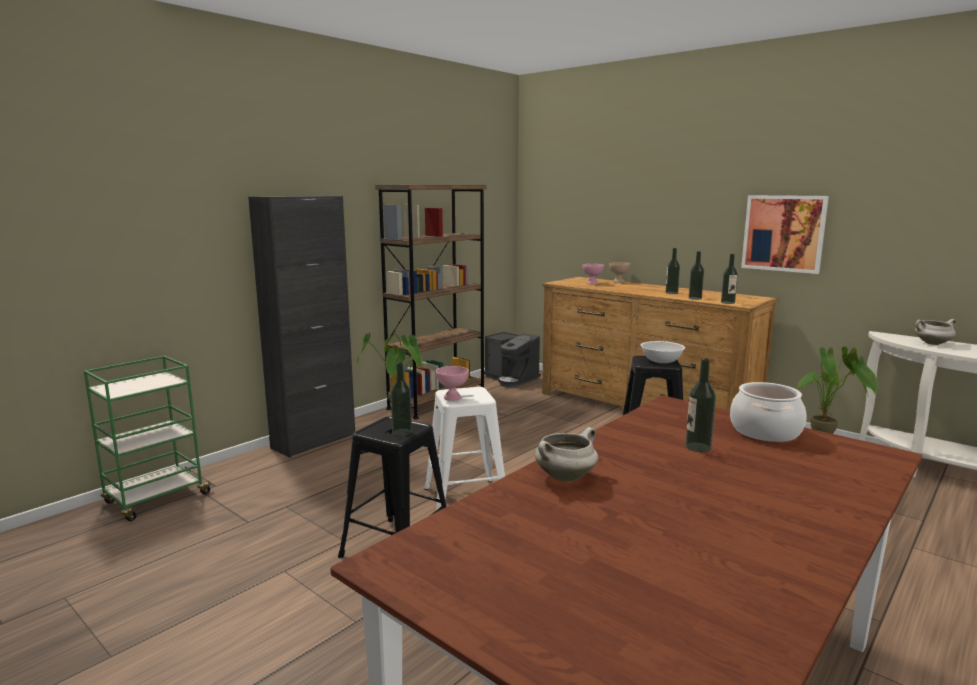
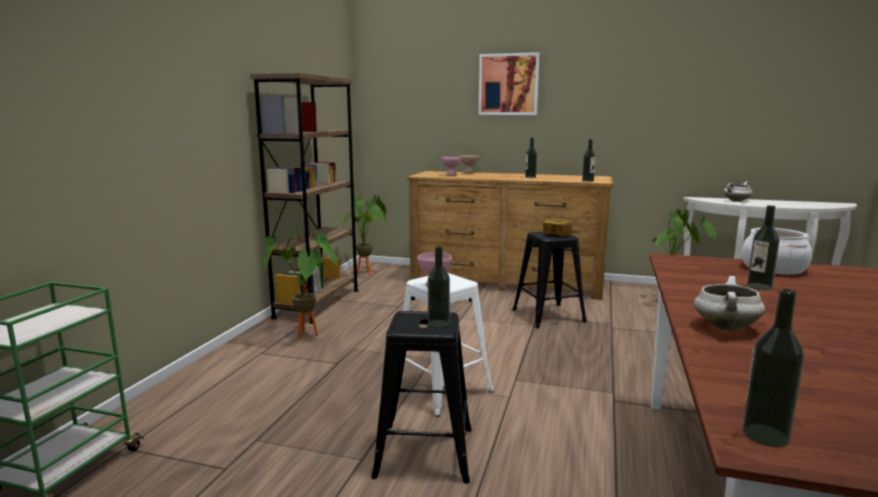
camera: 25 degrees left, 0 degrees up
(314, 441) = (220, 364): black cabinet -> none
(511, 379) = (369, 274): coffee machine -> potted plant
(662, 361) = (557, 234): white bowl -> bread
(695, 298) = (557, 180): bottle -> bottle (765, 435)
(783, 233) = (613, 122): picture -> picture (508, 84)

